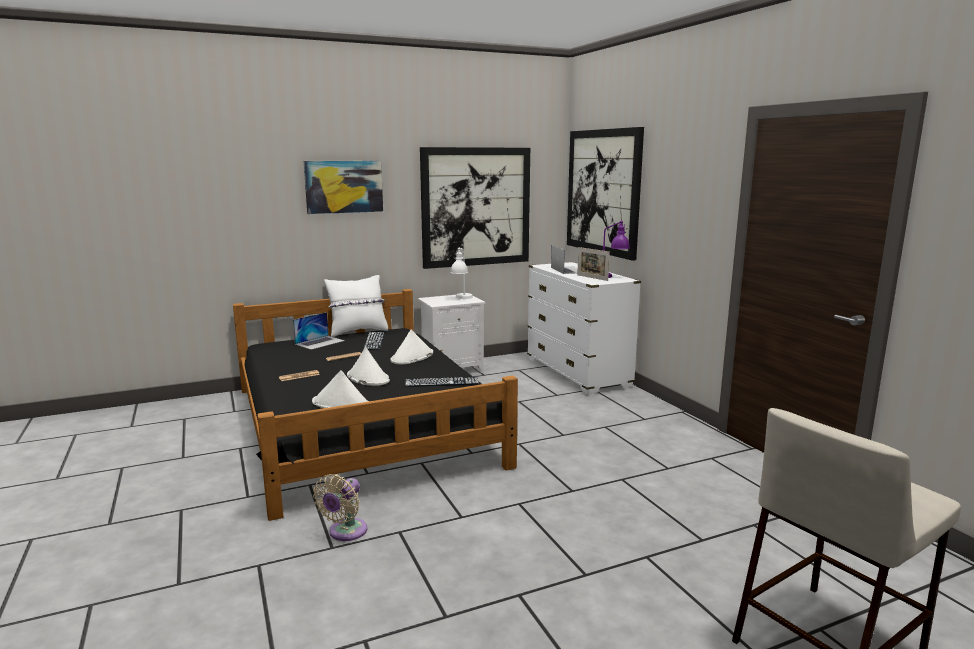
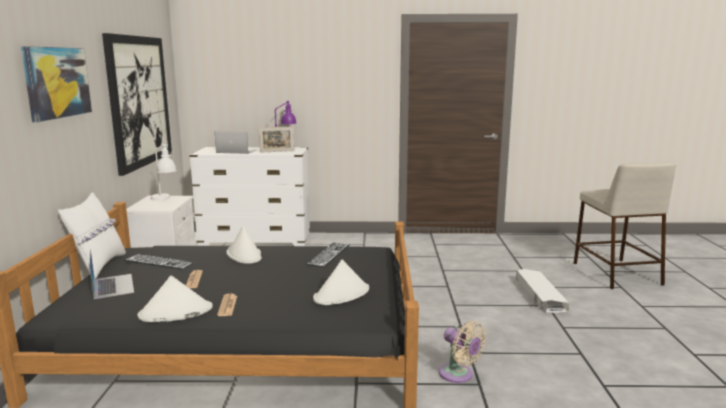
camera: 65 degrees left, 0 degrees up
(367, 378) = (280, 277): white hat -> white hat (175, 312)
(603, 192) = (240, 79): picture -> none
(616, 565) = (540, 295): none -> white storage box

